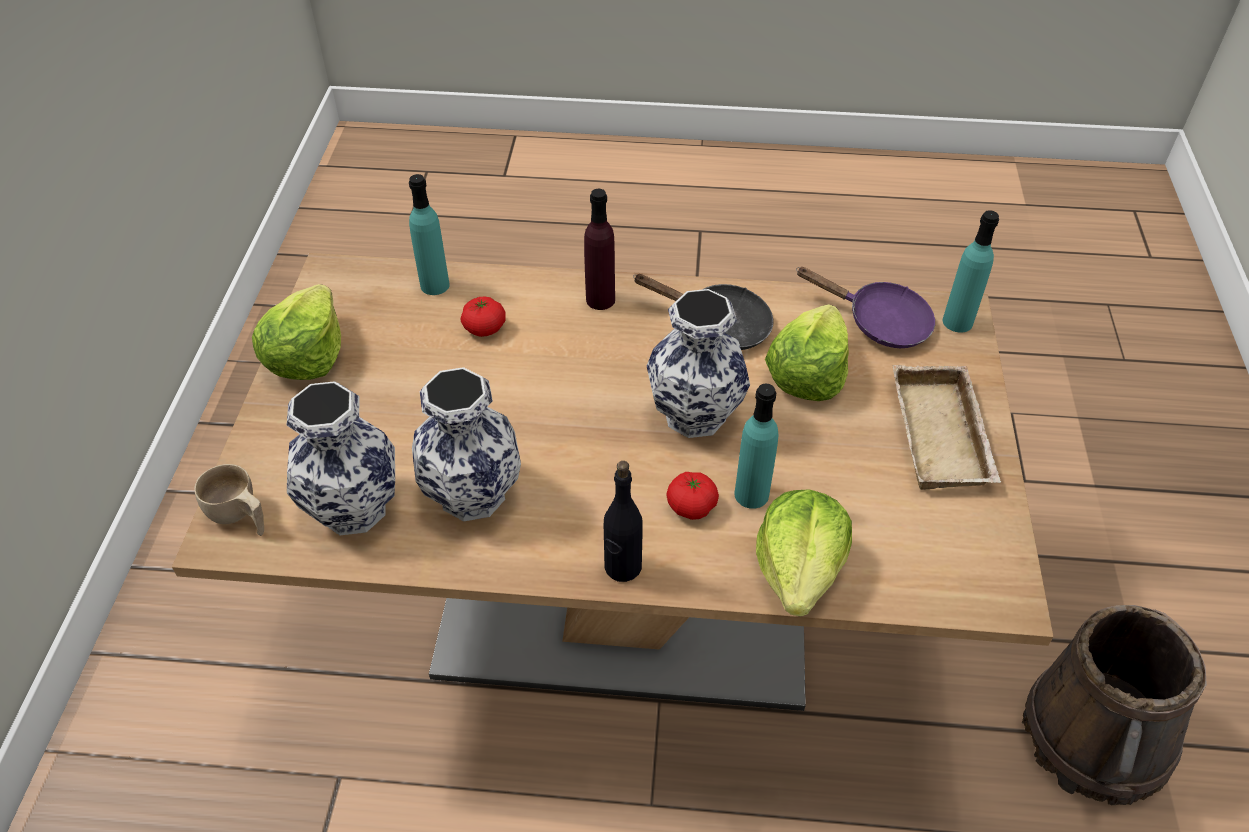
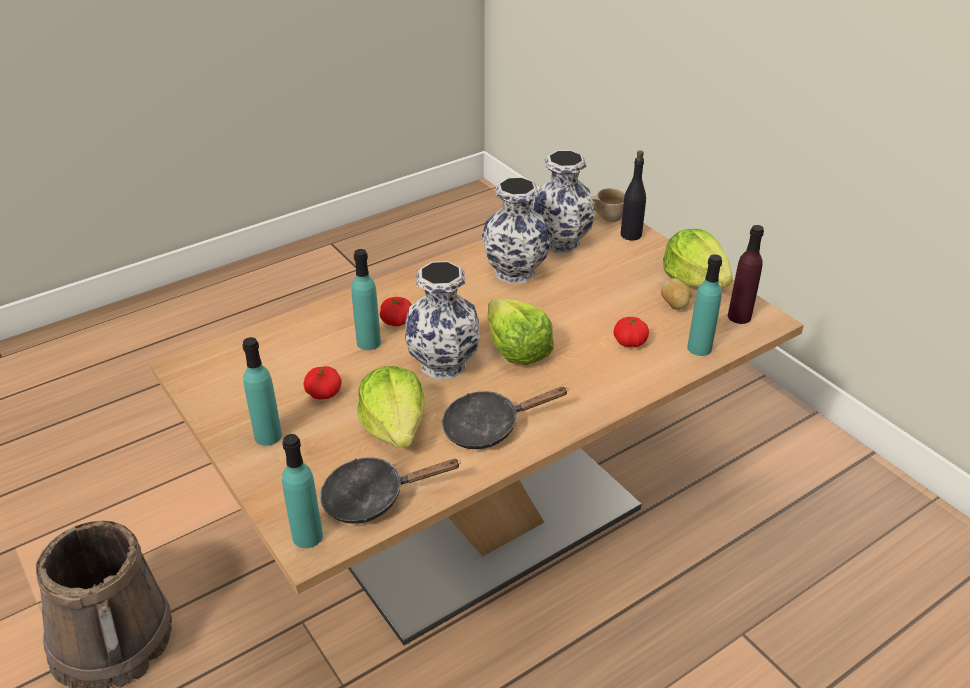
camera: 140 degrees right, 10 degrees down
(380, 339) = (675, 305): none -> potato
(600, 299) = (588, 398): purple bottle -> purple bottle (739, 316)
(622, 567) = (405, 283): black bottle -> black bottle (631, 235)
(799, 569) = (312, 324): lettuce -> lettuce (516, 349)
(853, 454) = (324, 393): none -> tomato
(879, 322) = (372, 498): purple frying pan -> black frying pan
(944, 436) = (268, 436): beige tray -> turquoise bottle

